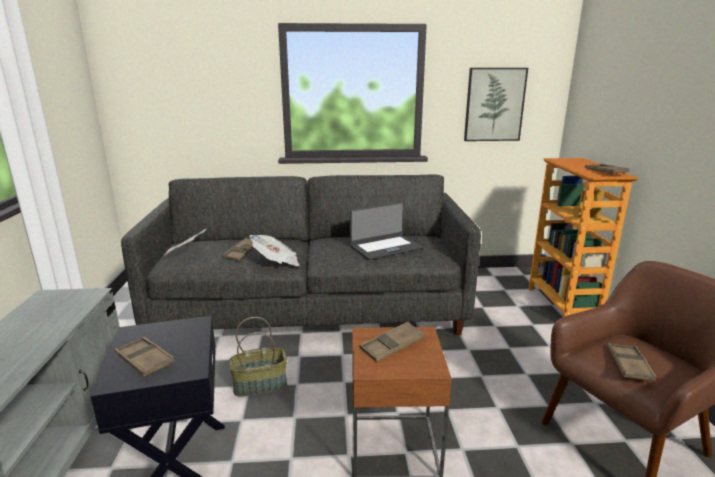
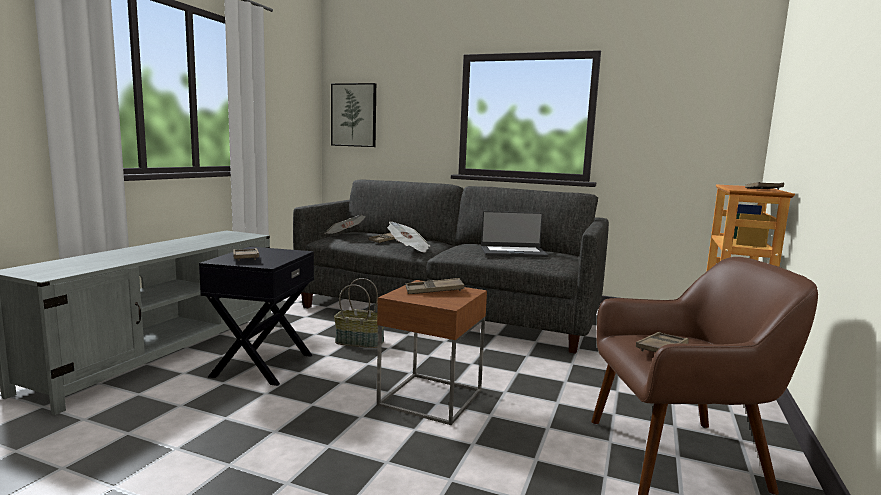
camera: 25 degrees right, 10 degrees down
(494, 104) = (675, 131): picture -> picture (354, 115)

